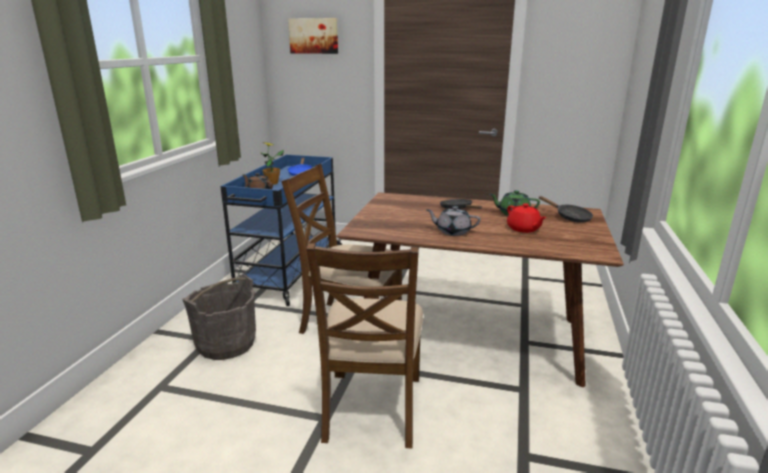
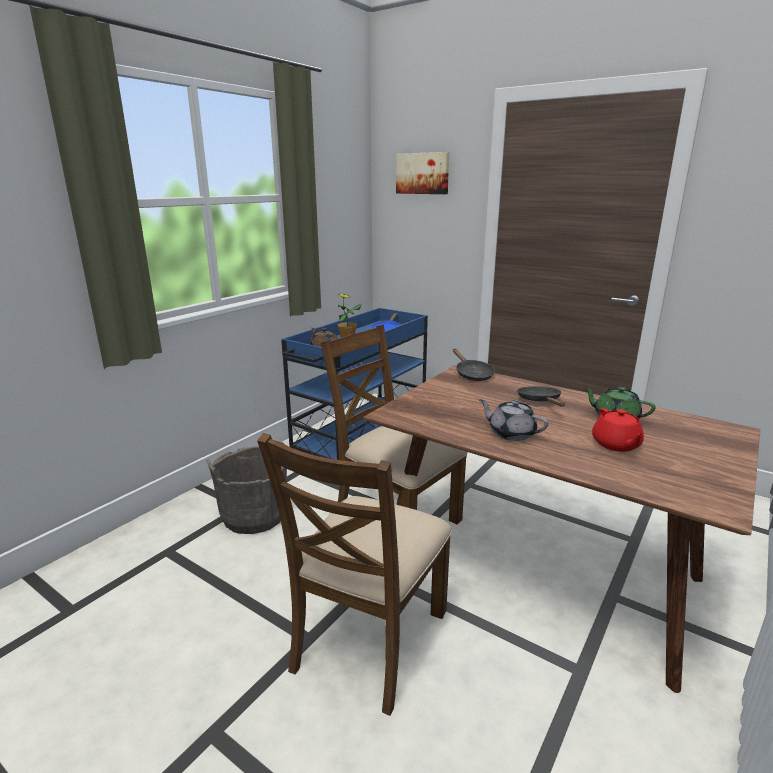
camera: 20 degrees right, 0 degrees up
(570, 217) = (700, 436): black frying pan -> black frying pan (472, 374)

